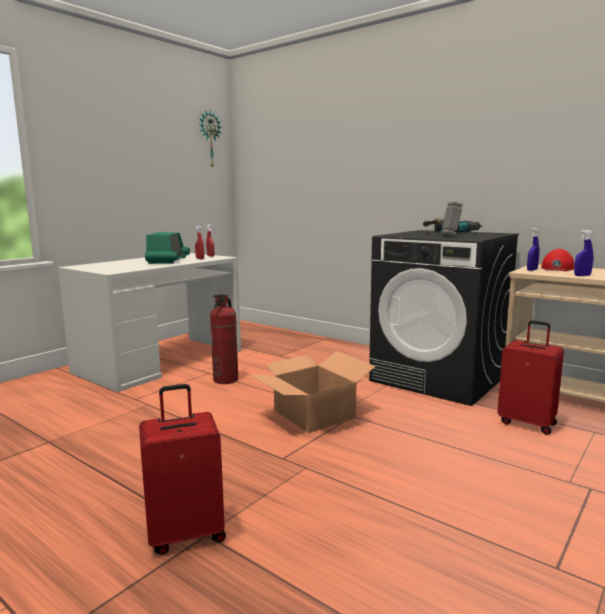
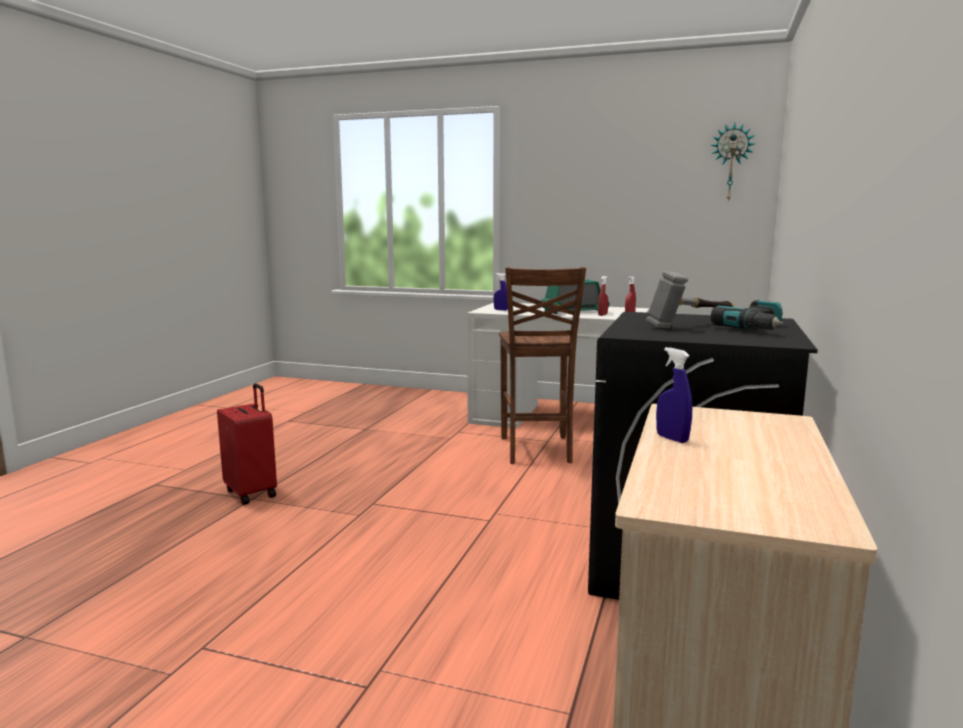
camera: 70 degrees right, 0 degrees up
(225, 380) = (536, 451): fire extinguisher -> brown chair
(313, 414) = (478, 501): cardboard box -> none
(527, 423) = (560, 643): red suitcase -> none
(532, 270) = (701, 414): blue spray bottle -> blue spray bottle (501, 310)
(557, 268) = (755, 428): red cap -> none

